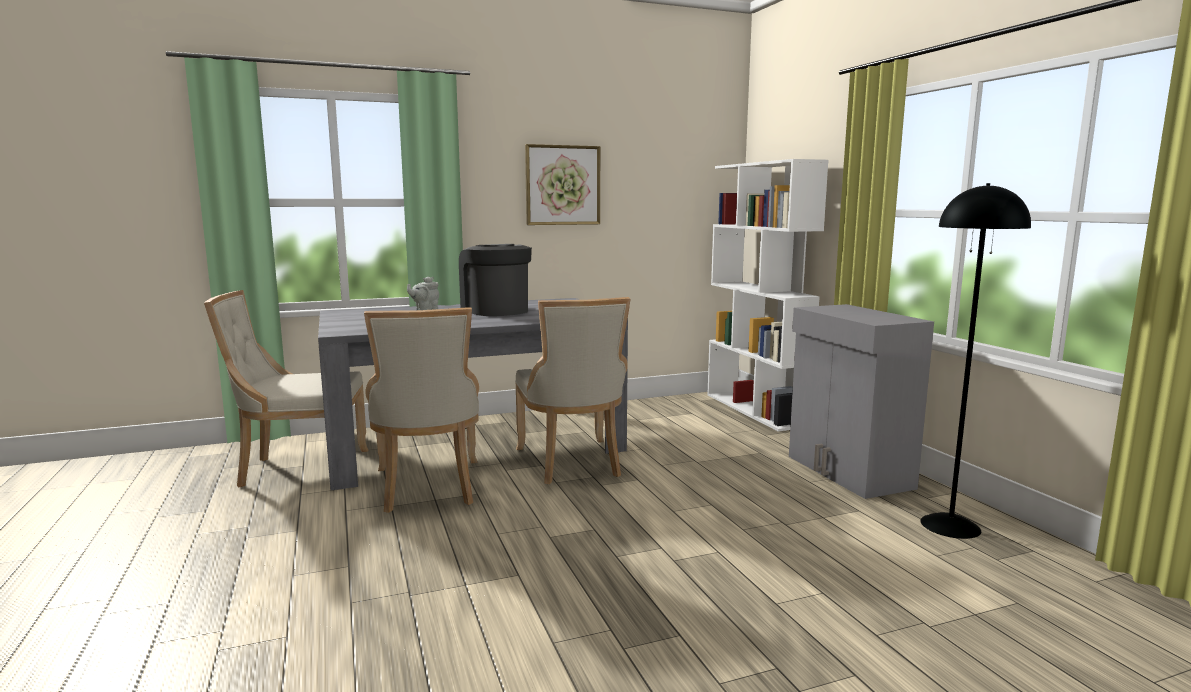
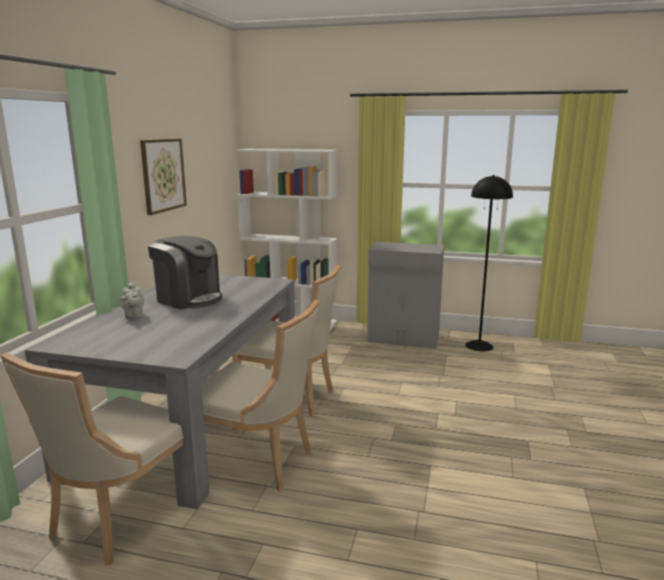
camera: 55 degrees left, 5 degrees up
(495, 310) = (188, 299): coffee machine -> coffee machine turned 150 degrees counterclockwise

